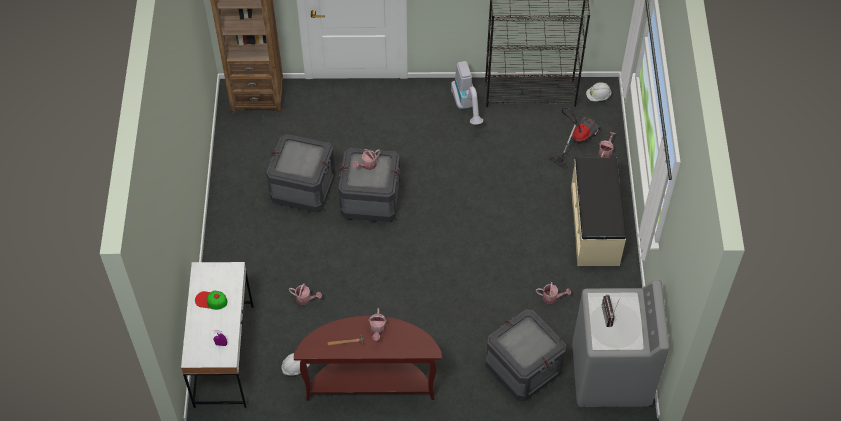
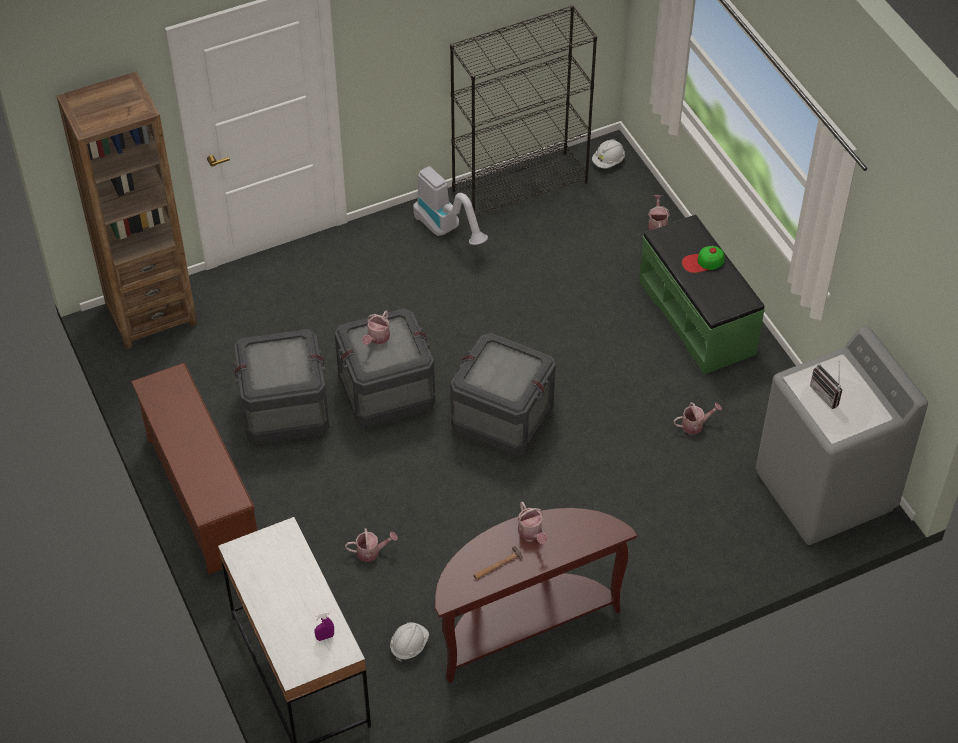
camera: 25 degrees left, 5 degrees down
(211, 300) = (276, 585): cap -> cap (703, 262)
(225, 223) = (200, 496): none -> brown shoe rack
(522, 368) = (710, 527): crate -> crate (502, 419)
(576, 140) = (612, 223): vacuum cleaner -> none
(595, 225) = (697, 317): beige bench -> green bench

